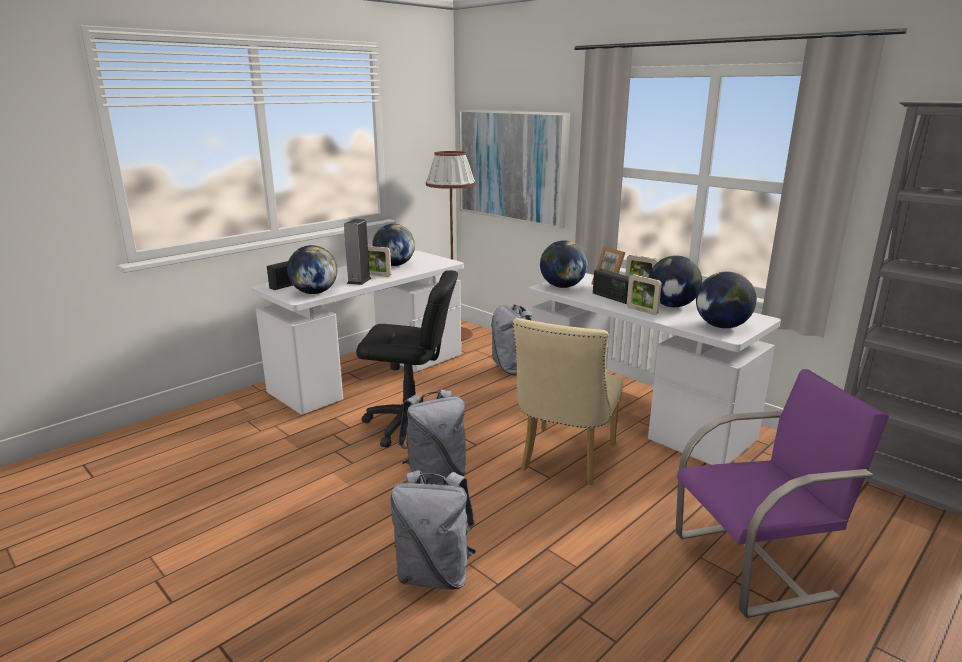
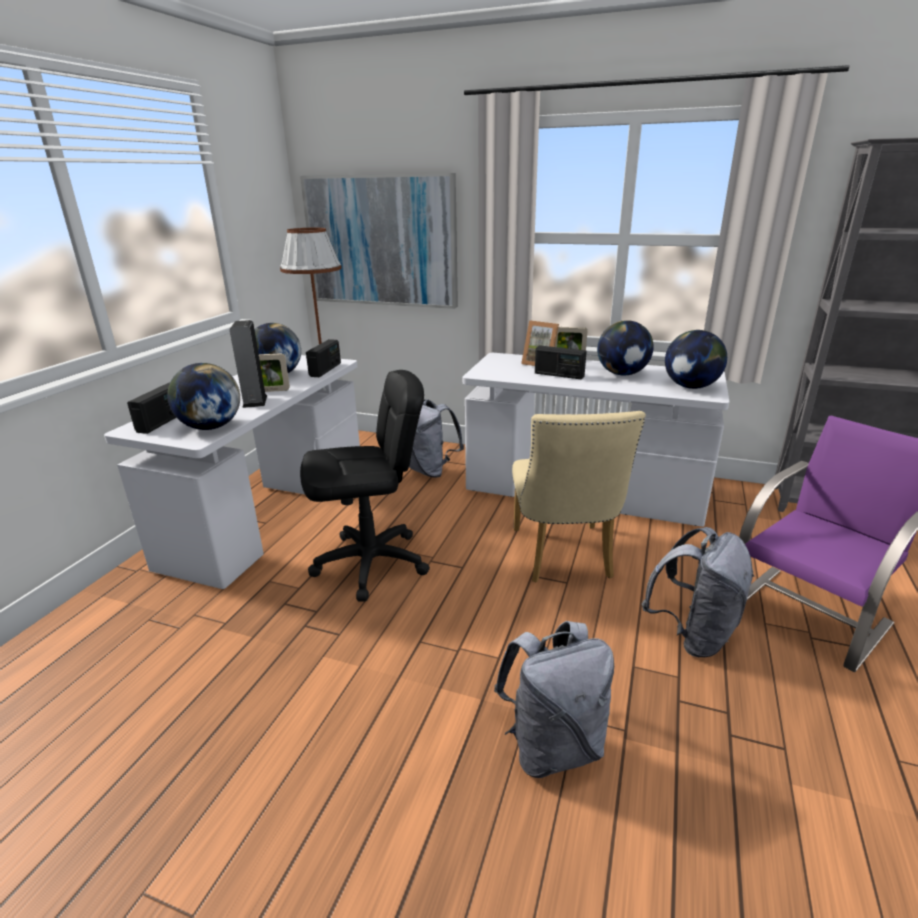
camera: 25 degrees left, 5 degrees up
(432, 266) = (325, 370): none -> radio
(435, 476) = (450, 619): grey backpack -> grey backpack (693, 634)
(562, 286) = (496, 371): globe -> none
(642, 311) = (603, 384): picture frame -> none

